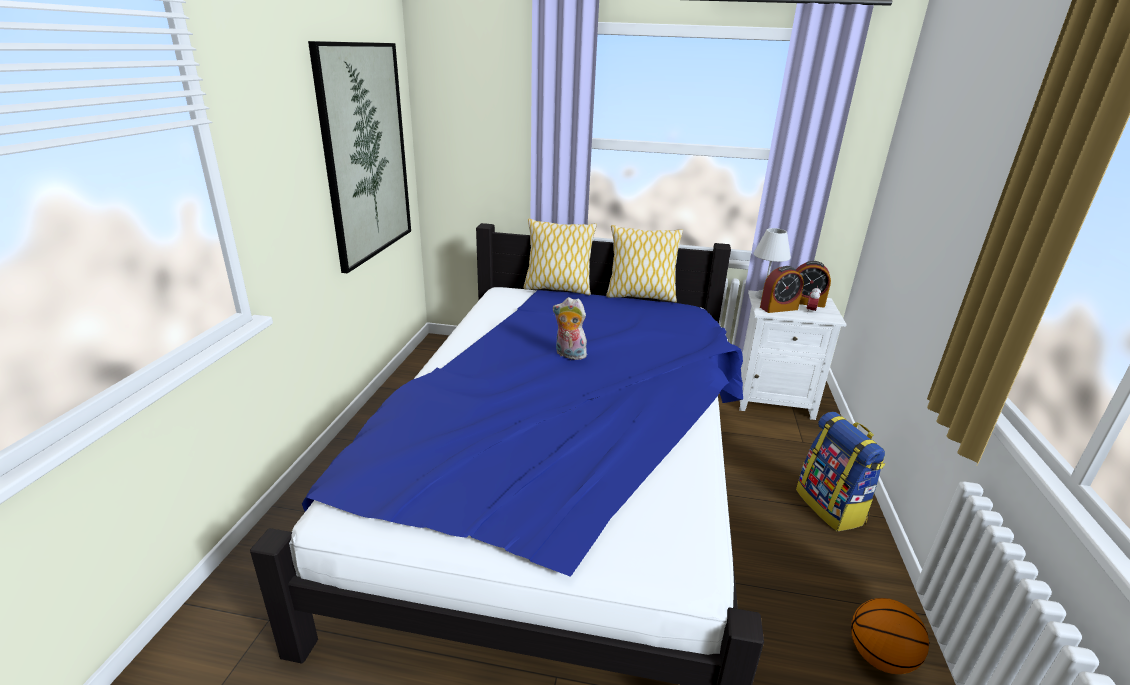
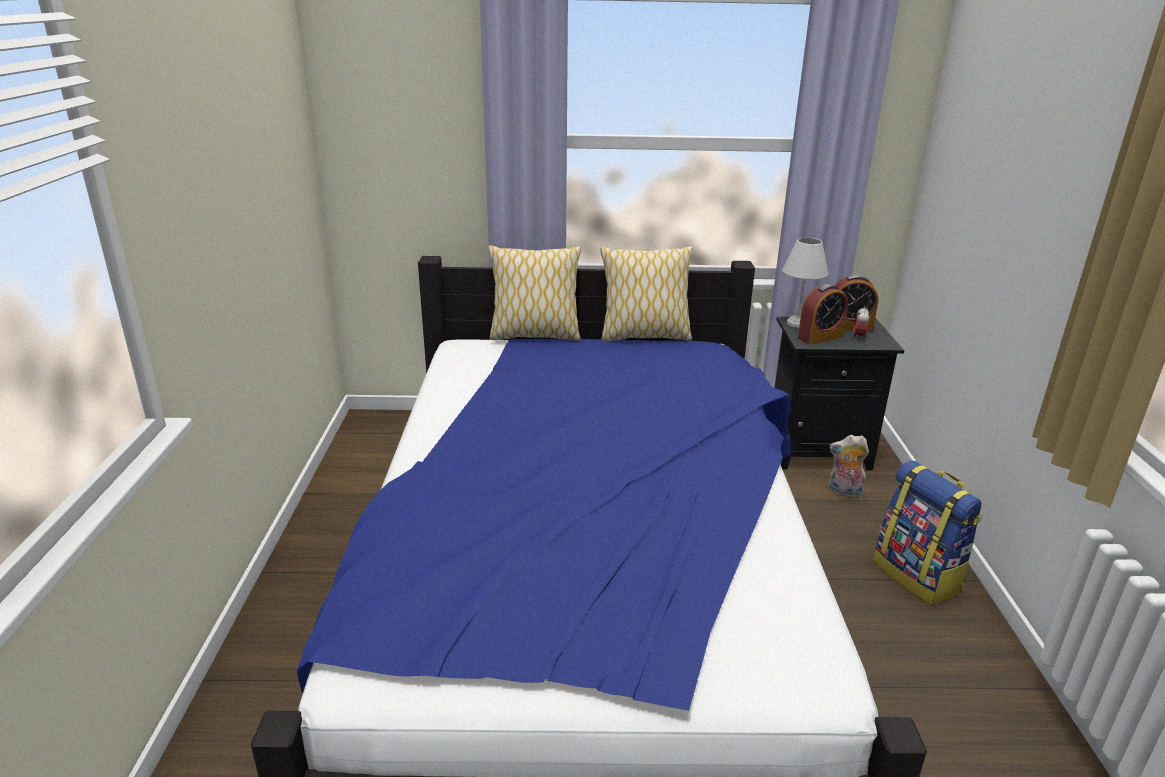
camera: 10 degrees left, 0 degrees up
(366, 153) = (268, 174): picture -> none
(569, 355) = (583, 425): plush toy -> plush toy (843, 492)
(773, 399) = (817, 450): white nightstand -> black nightstand
(879, 657) = (1015, 748): basketball -> none

